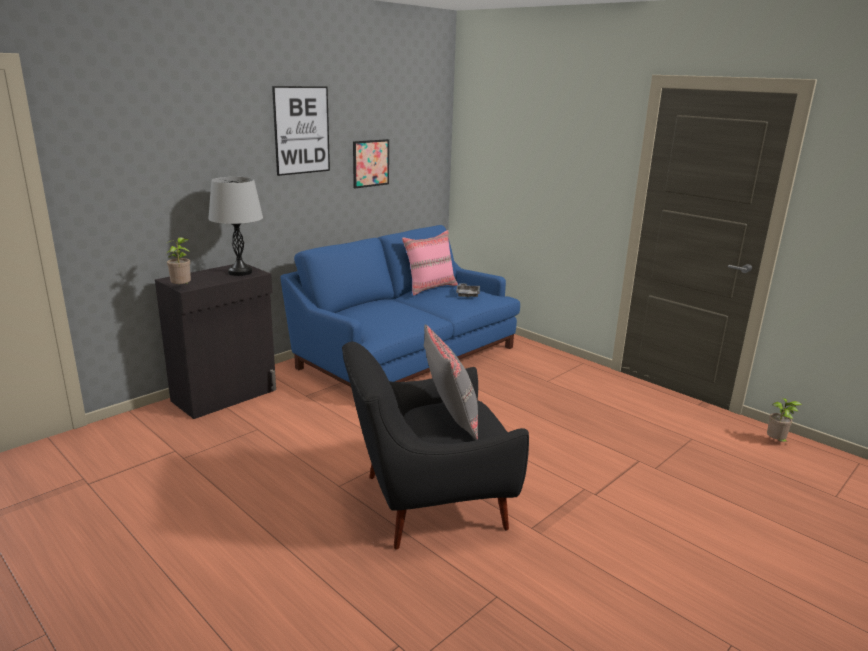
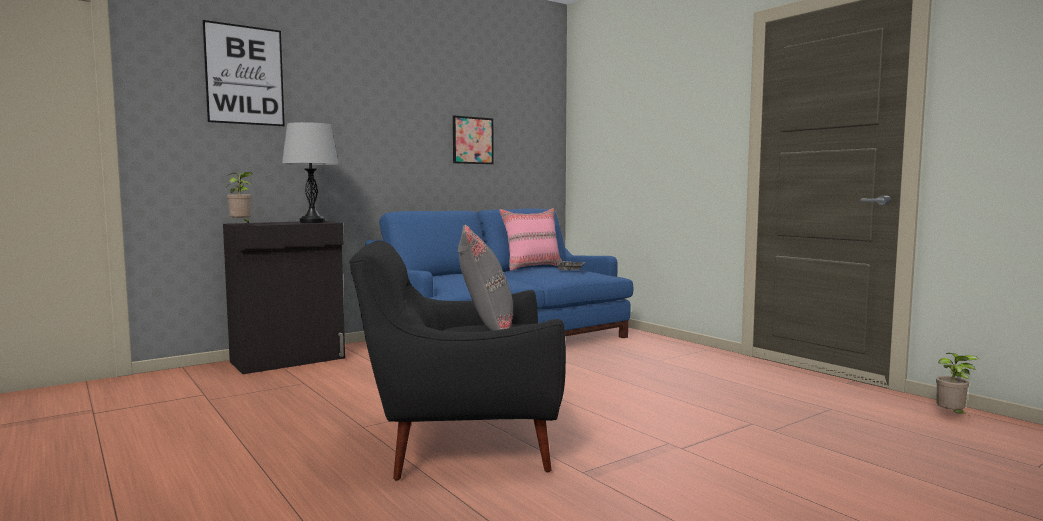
camera: 10 degrees right, 15 degrees down
(301, 130) = (396, 97): picture -> picture (244, 75)

